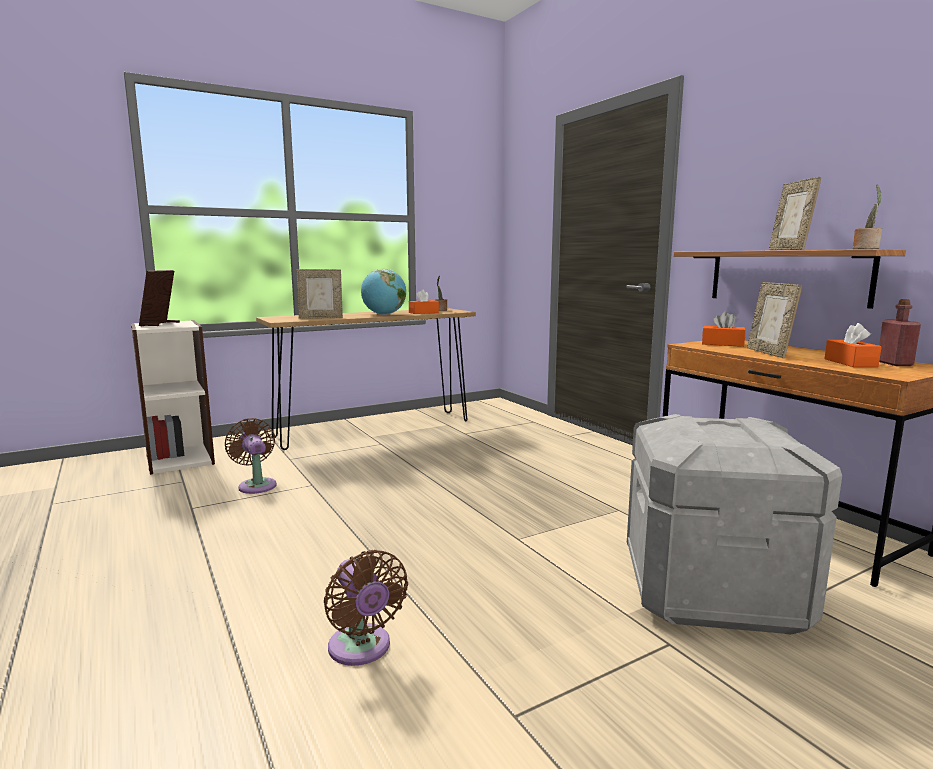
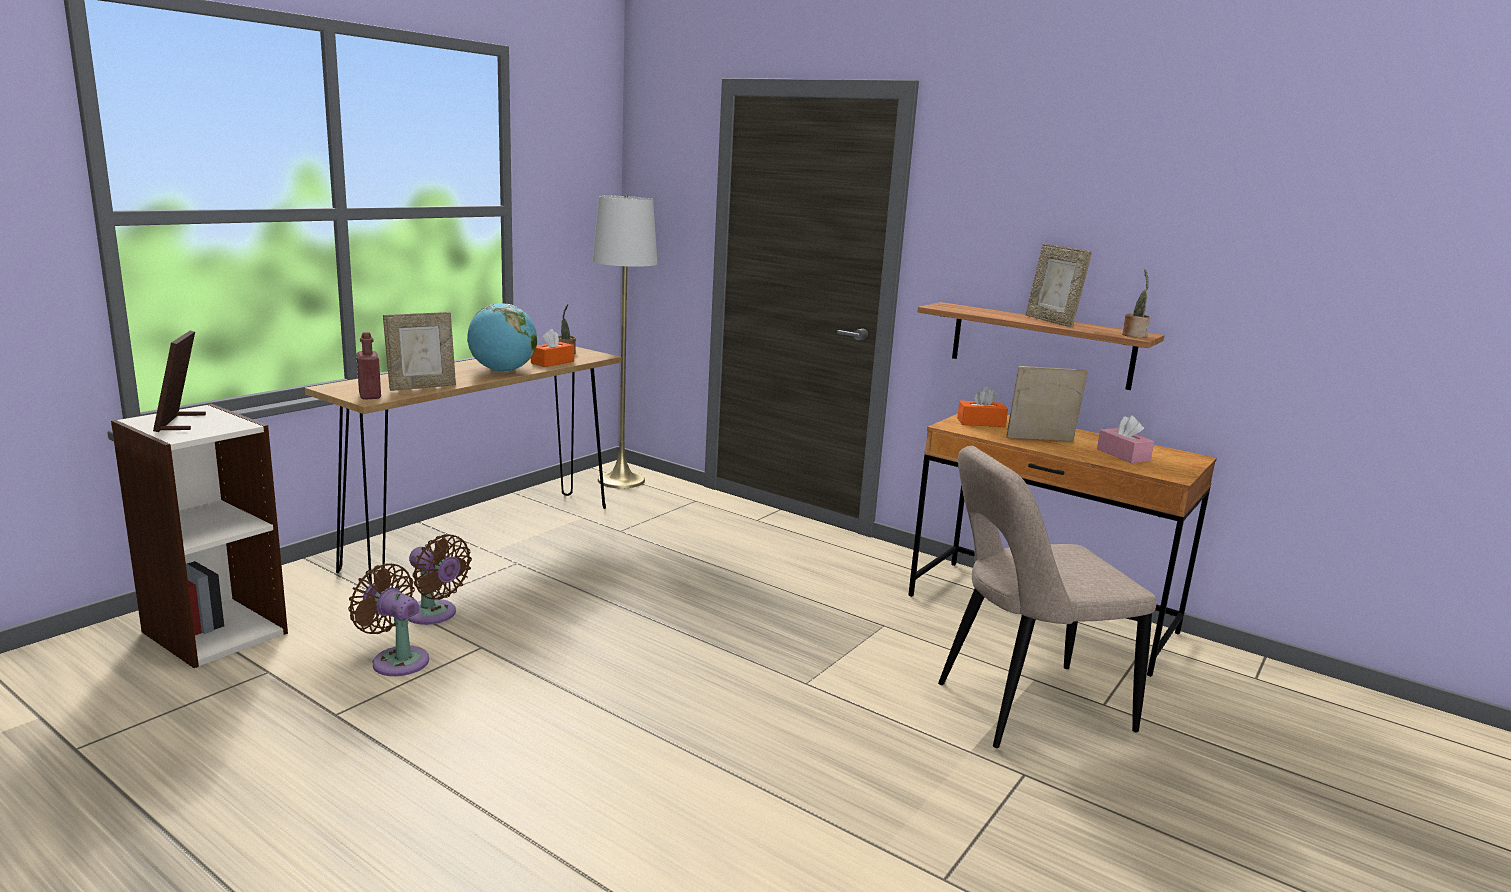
camera: 25 degrees left, 5 degrees up
(362, 649) = (749, 853): brown fan -> brown fan (434, 615)
(491, 407) = (621, 480): none -> white floor lamp
(710, 589) = (1024, 707): grey storage box -> beige chair
(769, 353) = (1040, 440): picture frame -> picture frame turned 120 degrees clockwise
(850, 363) = (1123, 455): orange tissue box -> pink tissue box
(894, 364) = (1158, 453): red bottle -> red bottle (370, 396)

